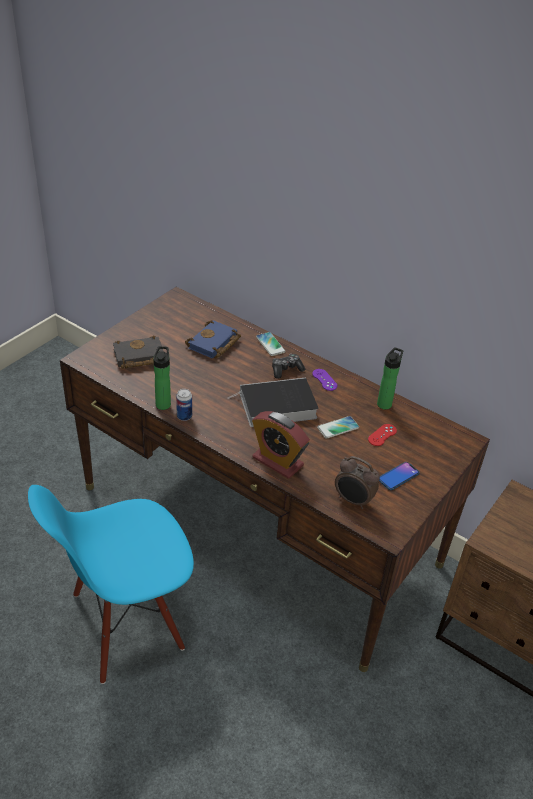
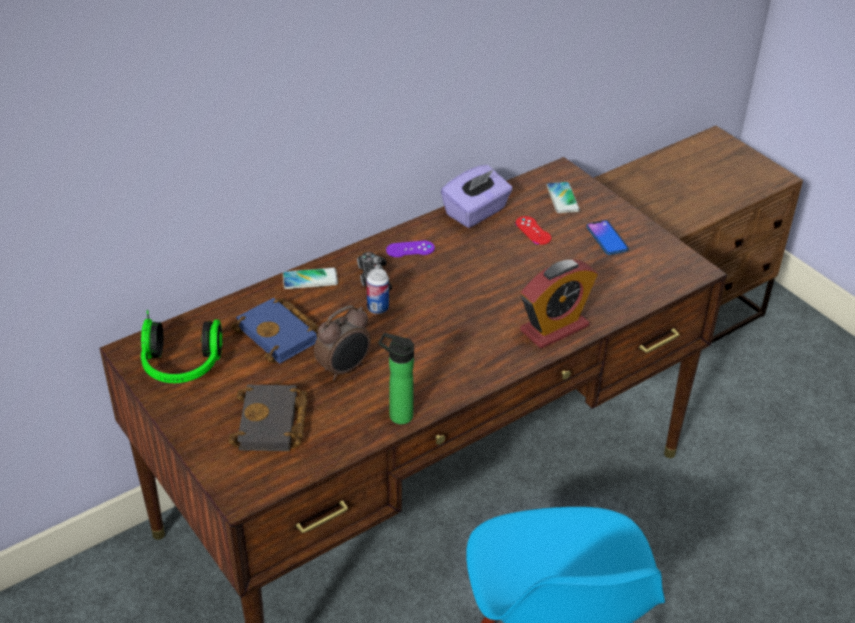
camera: 70 degrees left, 0 degrees up
(171, 316) = (181, 367): none -> headphones
(184, 416) = (435, 398): can -> can (378, 308)
(275, 407) = (448, 305): book -> none
(338, 428) = (508, 262): phone -> phone (562, 198)
(353, 501) = (638, 283): alarm clock -> alarm clock (344, 369)
(385, 403) = (476, 212): bottle -> purple tissue box

